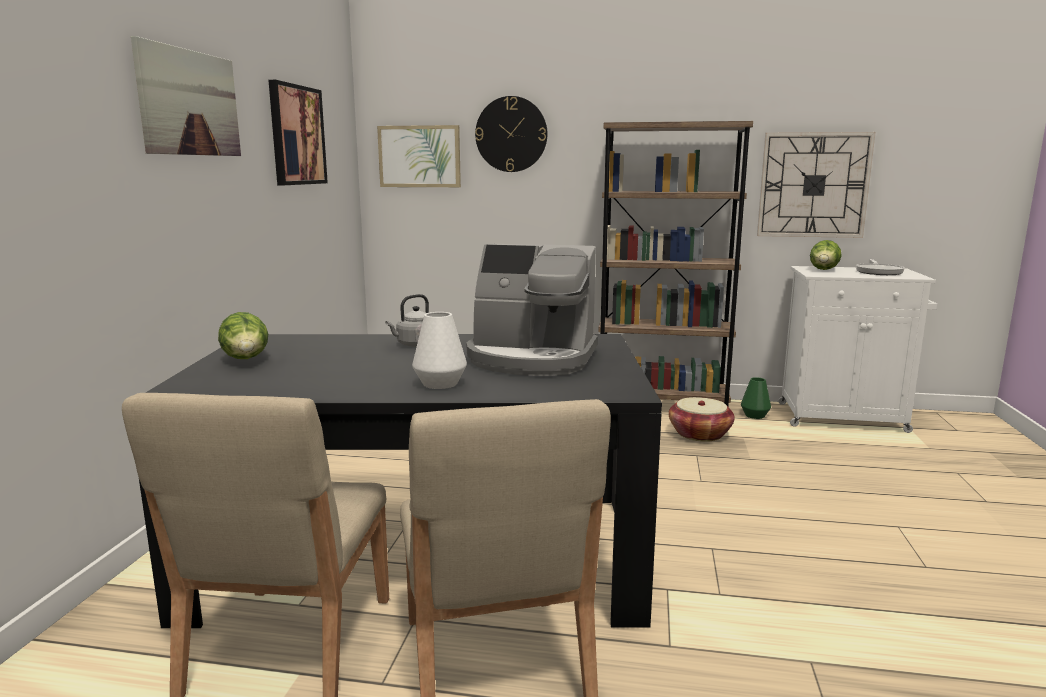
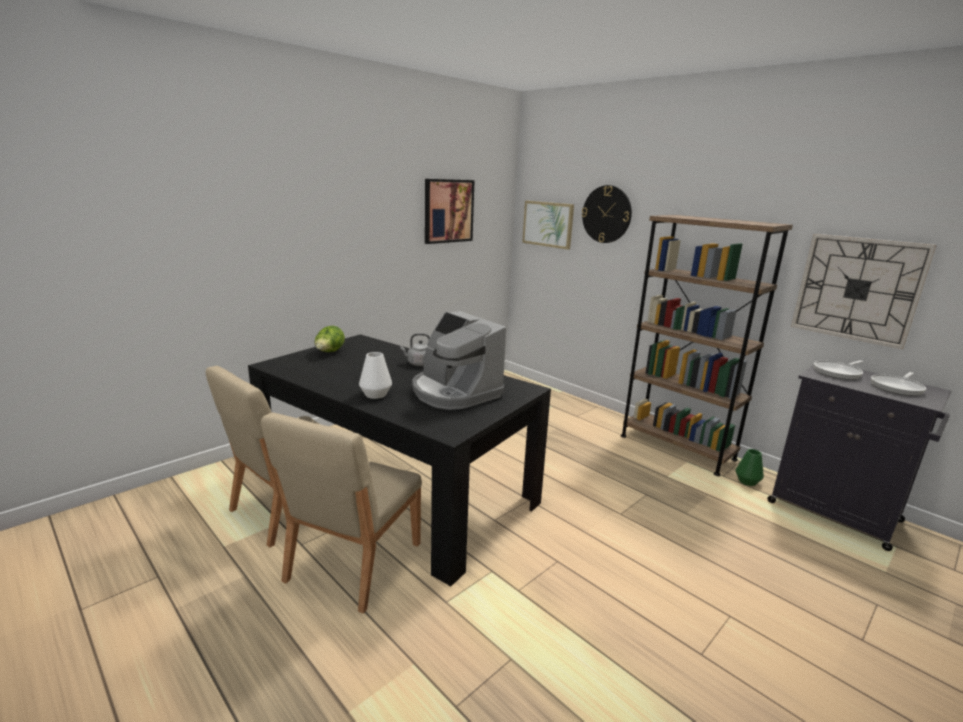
camera: 35 degrees right, 5 degrees up
(190, 103) = (354, 200): picture -> none
(700, 434) = (674, 480): basket -> none
(824, 270) = (838, 372): lettuce -> frying pan
(844, 417) = (836, 513): white cabinet -> black cabinet

